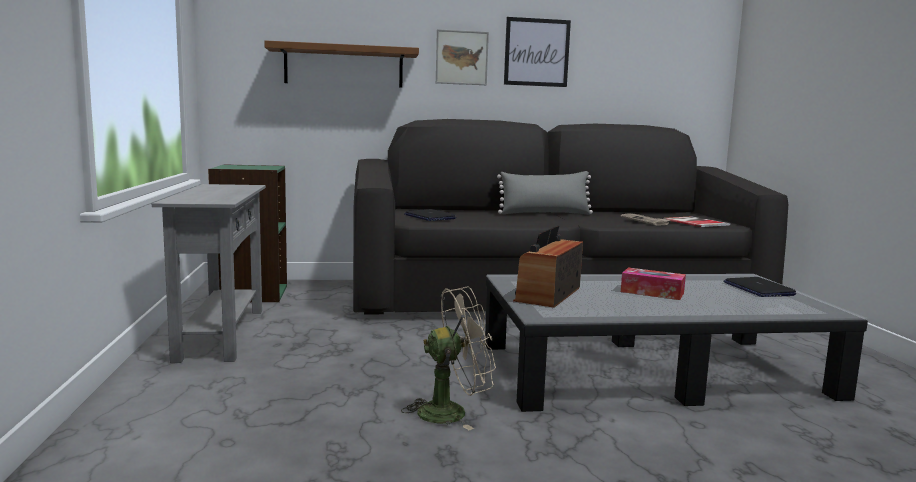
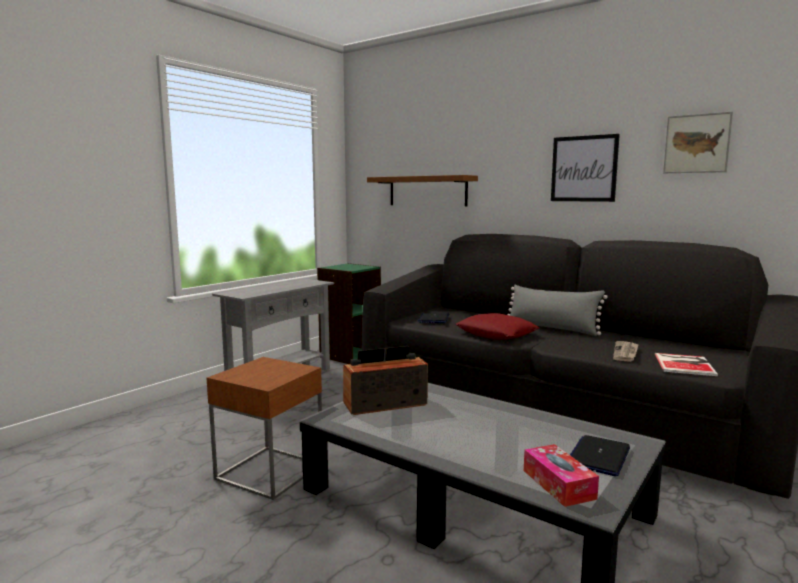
camera: 45 degrees right, 0 degrees up
(452, 412) = (270, 471): beige fan -> brown side table
(461, 57) = (514, 178): picture -> picture (696, 143)
(523, 221) = (496, 334): none -> red pillow
(652, 292) = (472, 426): tissue box -> tissue box (558, 484)

